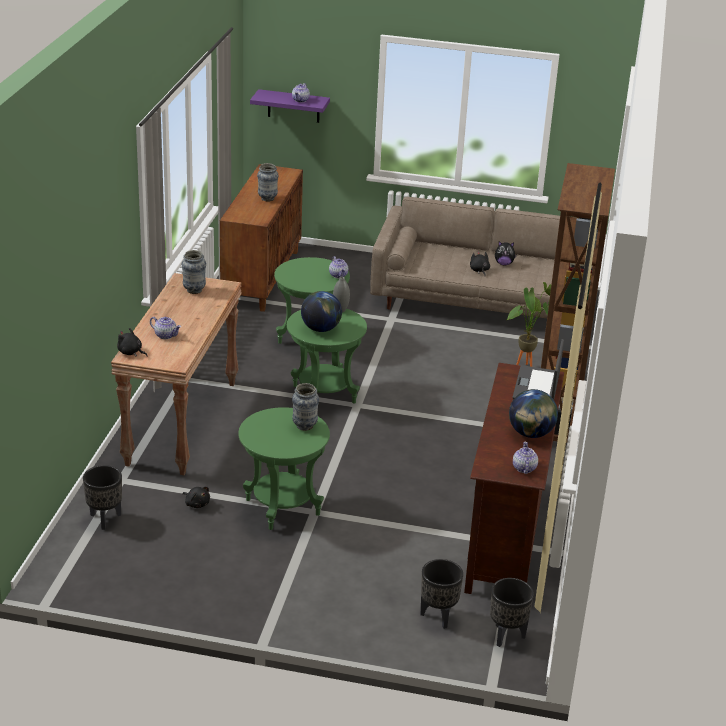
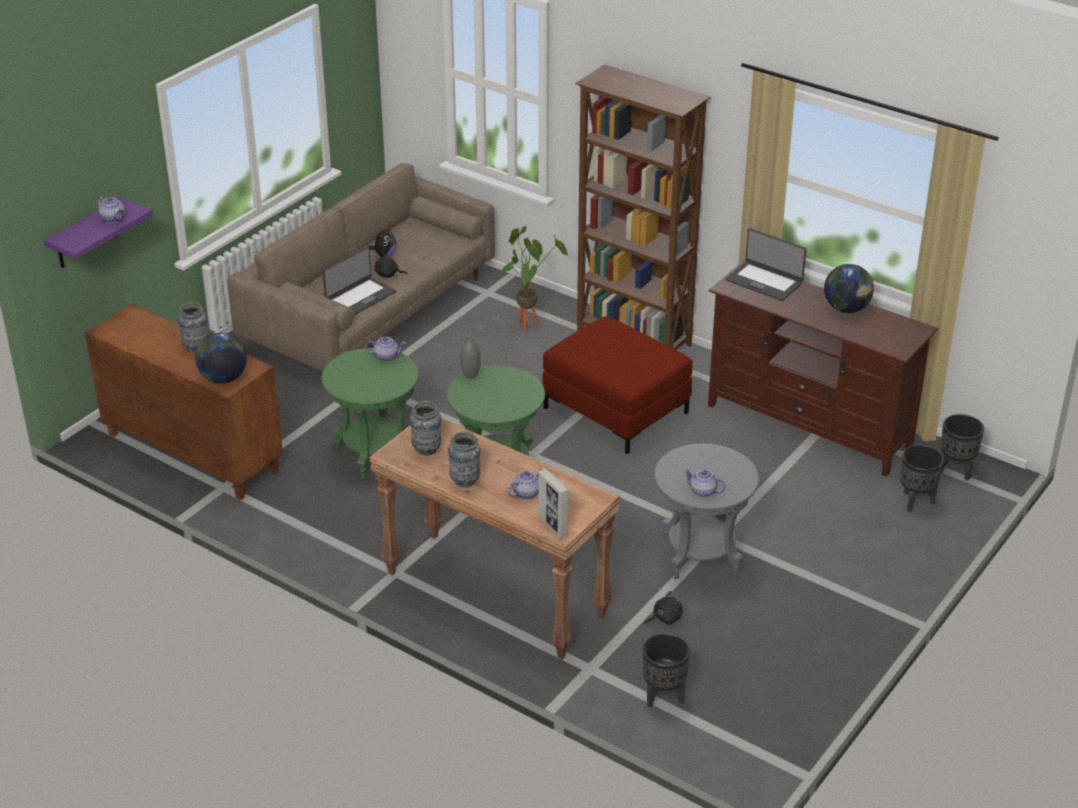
camera: 65 degrees left, 5 degrees up
(131, 352) = (553, 527): black plush toy -> picture frame
(282, 507) = (700, 556): green side table -> grey side table
(304, 426) = (702, 458): vase -> vase (465, 481)
(321, 329) = (503, 399): globe -> globe (223, 378)
(438, 266) = (360, 297): none -> laptop
(446, 432) = (617, 410): none -> red ottoman
(524, 468) = (902, 328): teapot -> teapot (702, 491)

